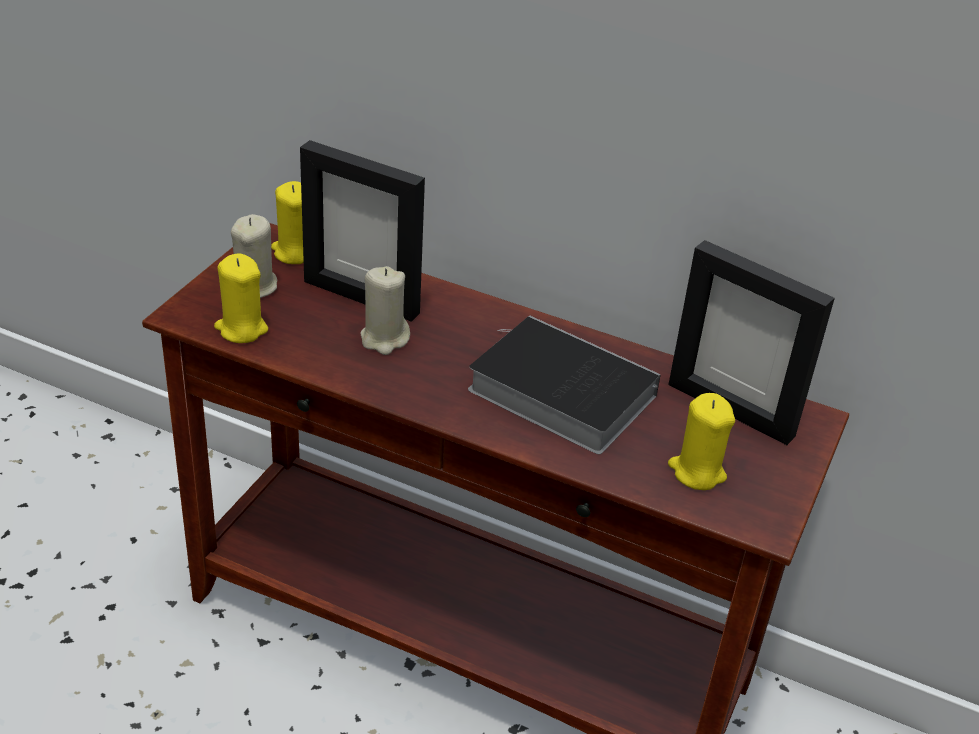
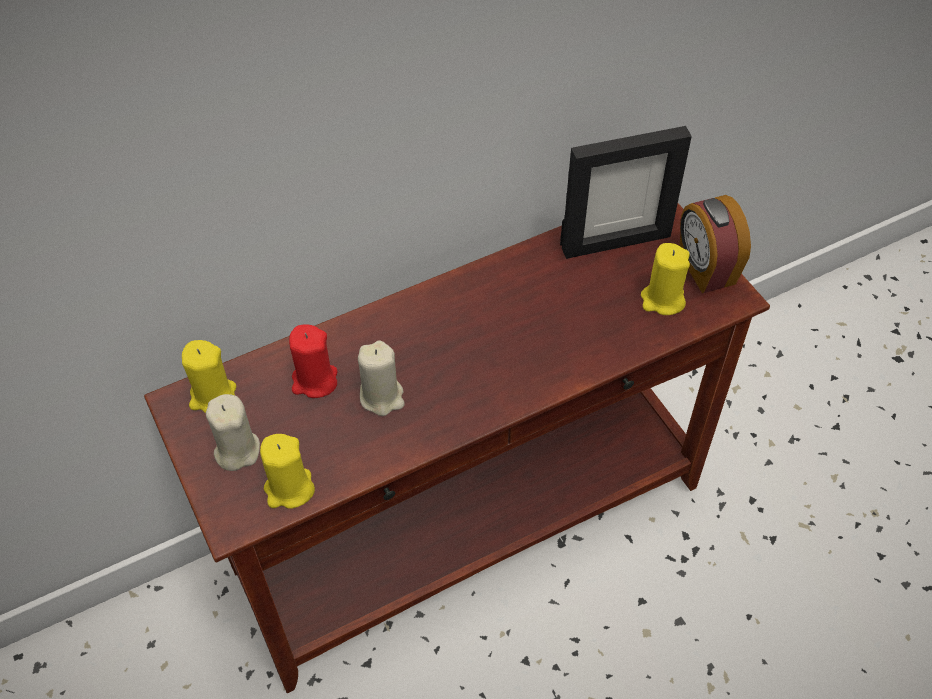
camera: 50 degrees left, 15 degrees up
(362, 296) = (314, 381): picture frame -> red candle
(556, 391) = (525, 326): book -> none
(776, 488) = (705, 269): none -> alarm clock

